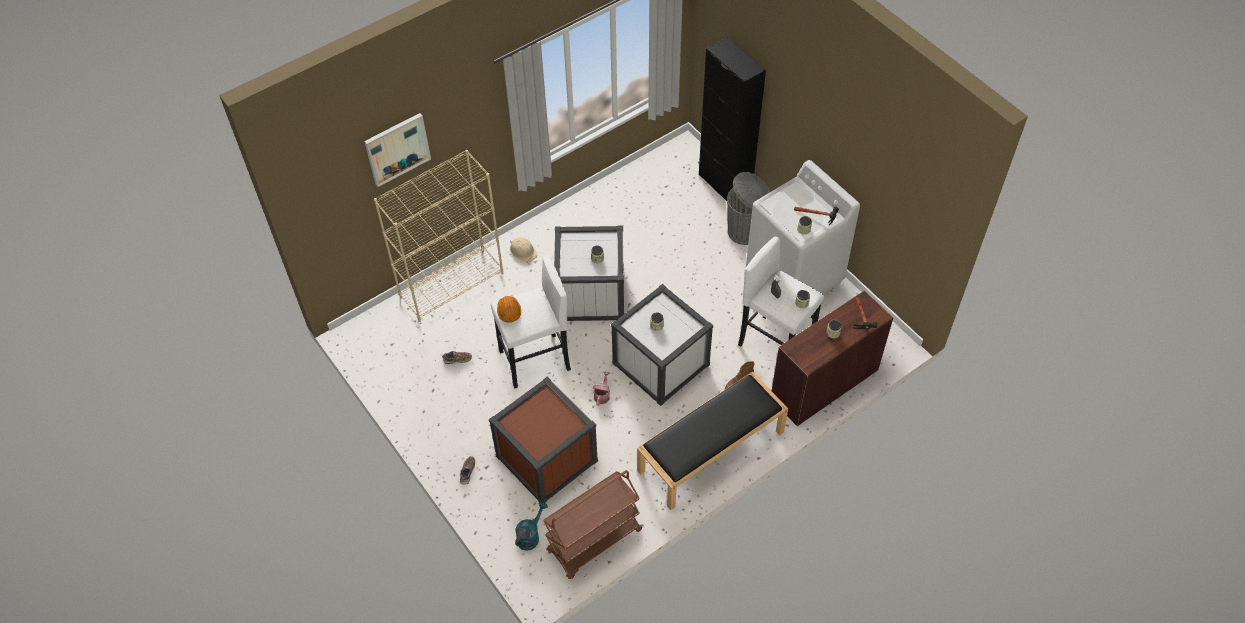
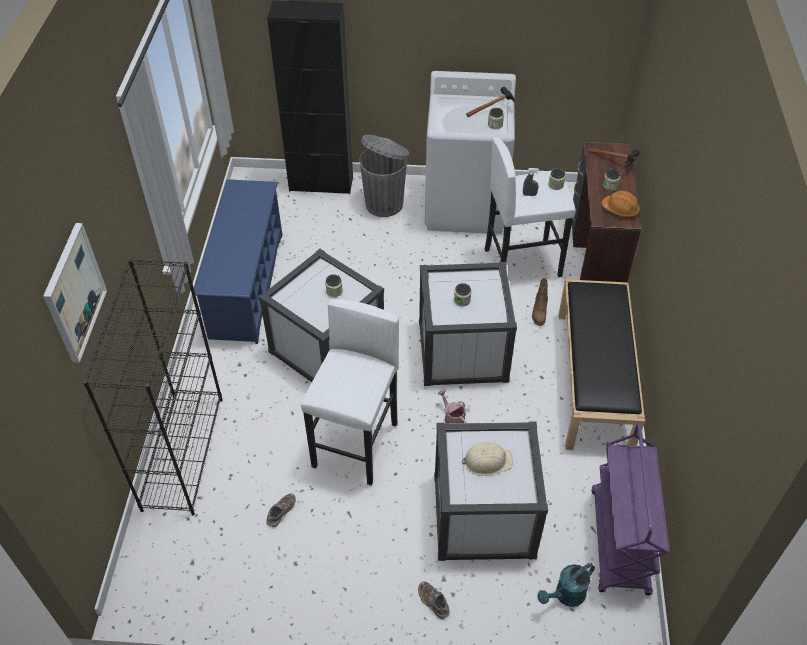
camera: 50 degrees left, 5 degrees down
(452, 285) = (183, 452): beige bookcase -> black bookcase
(509, 311) = (335, 393): orange hard hat -> orange hard hat (620, 209)
(523, 251) = (215, 365): beige hard hat -> beige hard hat (487, 461)
(530, 535) = (566, 596): turquoise watering can -> turquoise watering can turned 105 degrees counterclockwise
(547, 458) = (484, 515): brown storage box -> white storage box
(594, 542) = (620, 542): brown cart -> purple cart
(597, 217) = (246, 285): none -> blue shoe rack

